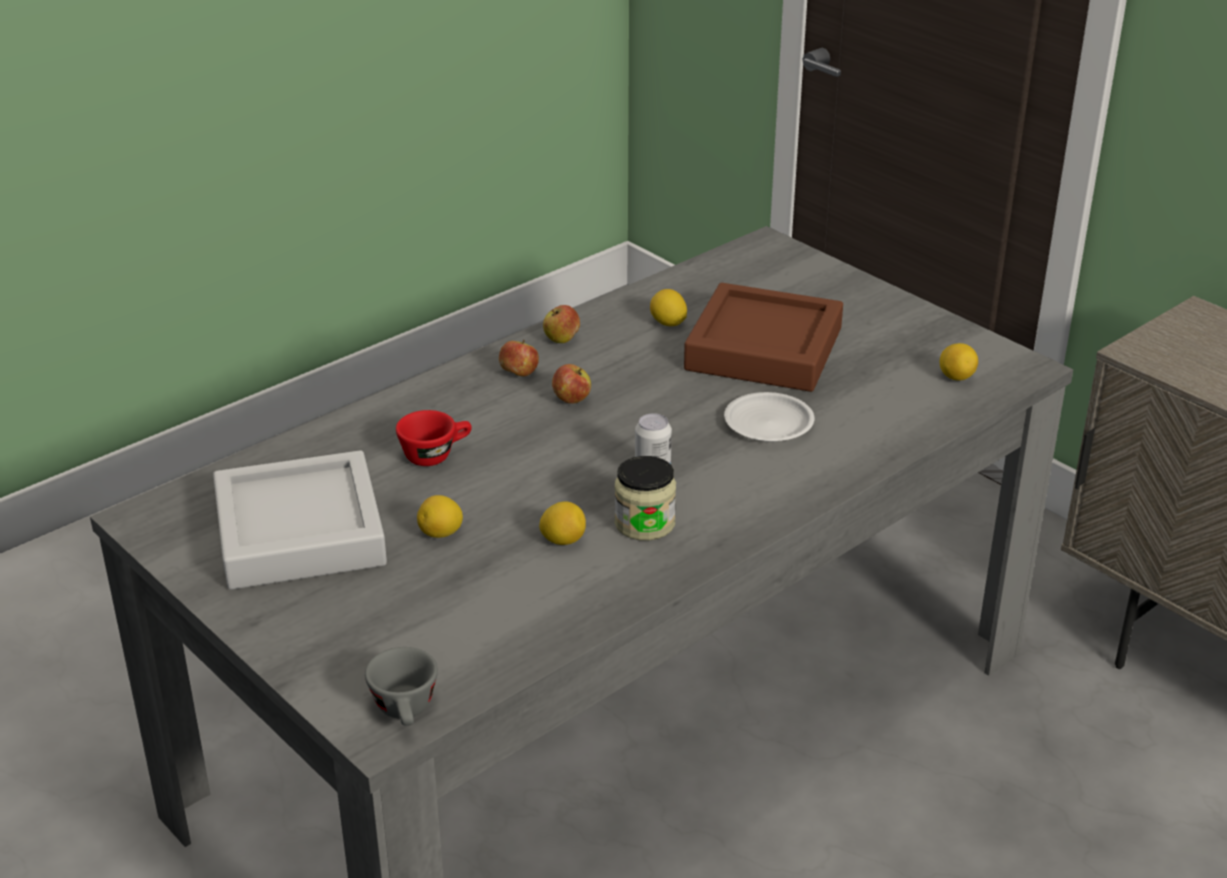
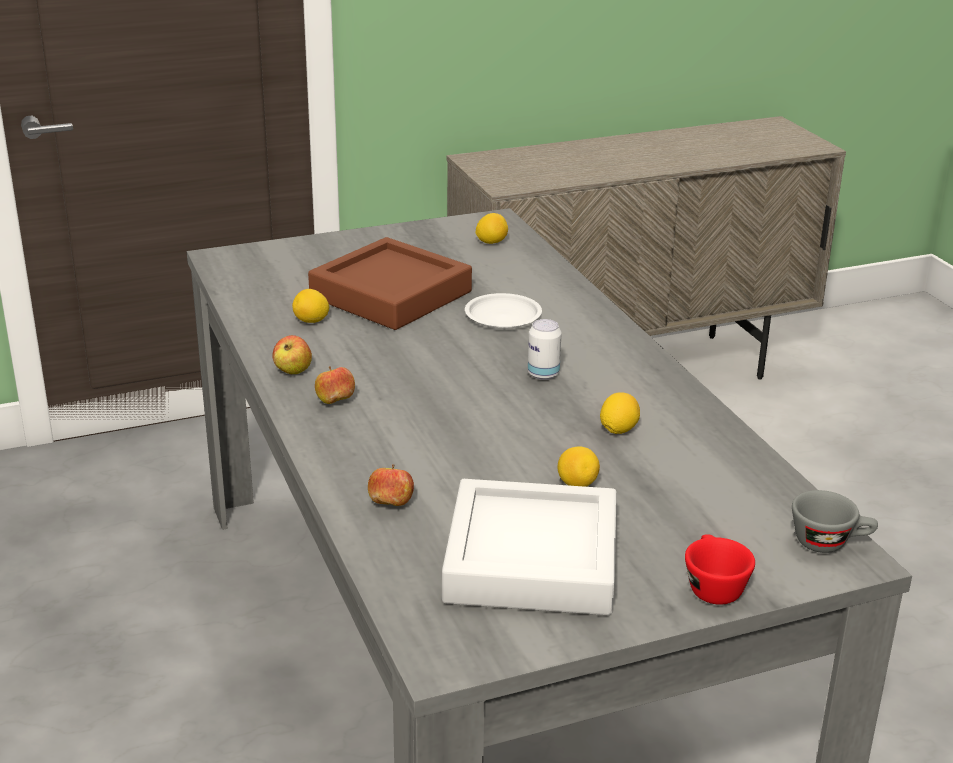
camera: 70 degrees left, 5 degrees down
(435, 454) = (443, 466): red cup -> red cup (712, 586)
(571, 400) = (401, 386): apple -> apple (391, 504)
(644, 523) = (613, 391): jar -> none

